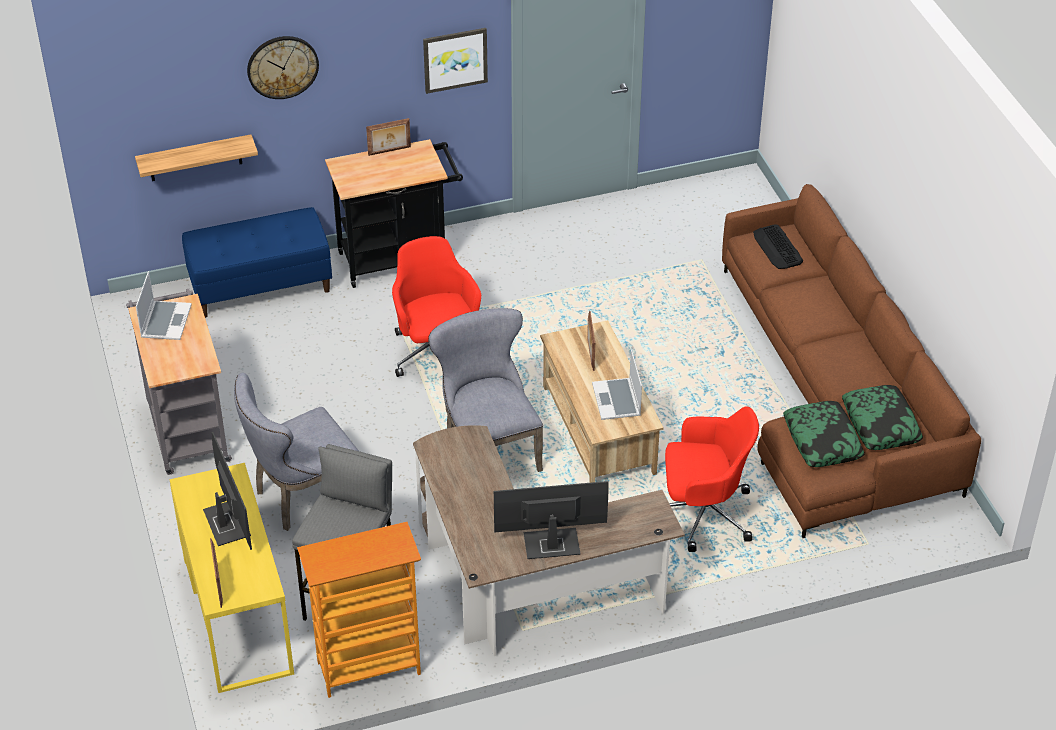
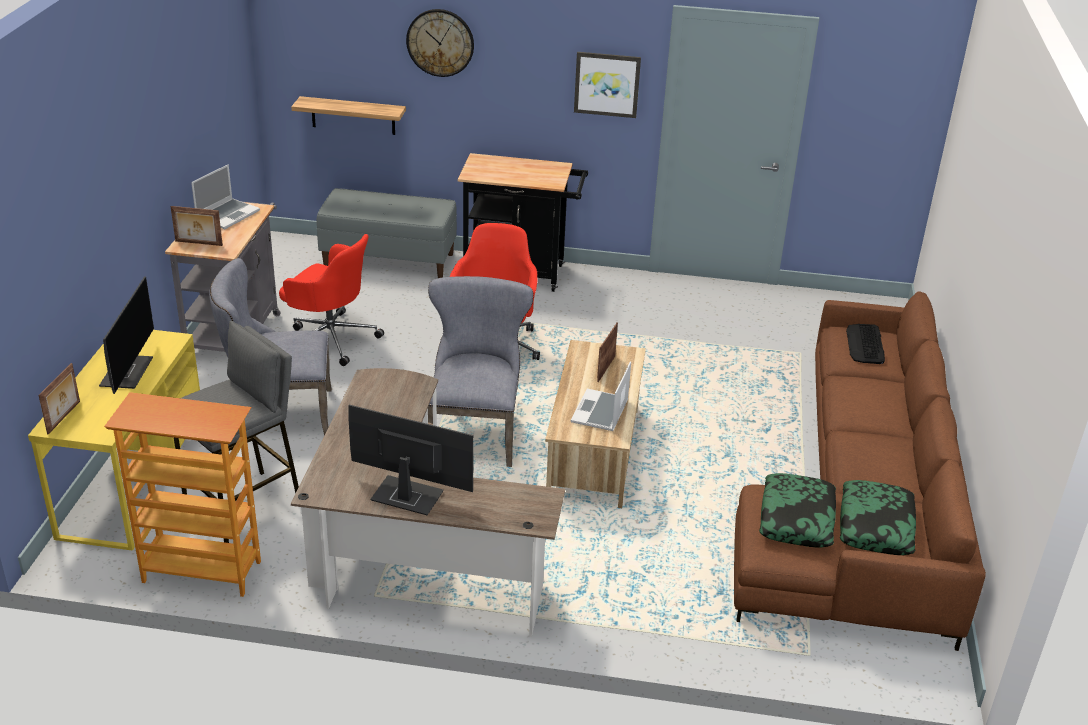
camera: 25 degrees right, 10 degrees down
(261, 286) = (389, 259): blue bench -> grey bench
(389, 151) = (529, 161): picture frame -> picture frame (198, 243)
(703, 513) = (644, 560): red office chair -> red office chair (330, 338)

